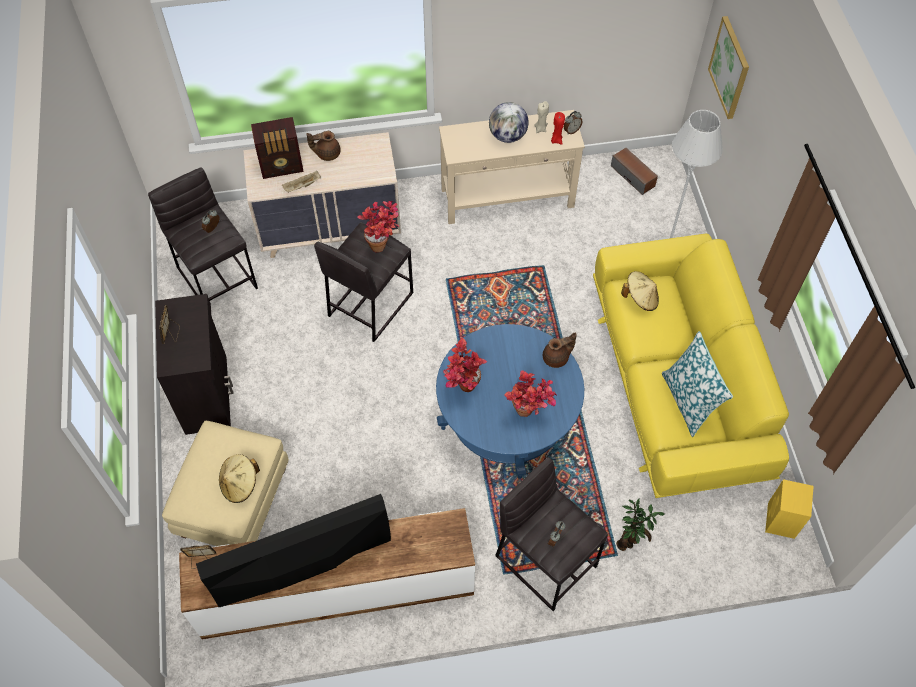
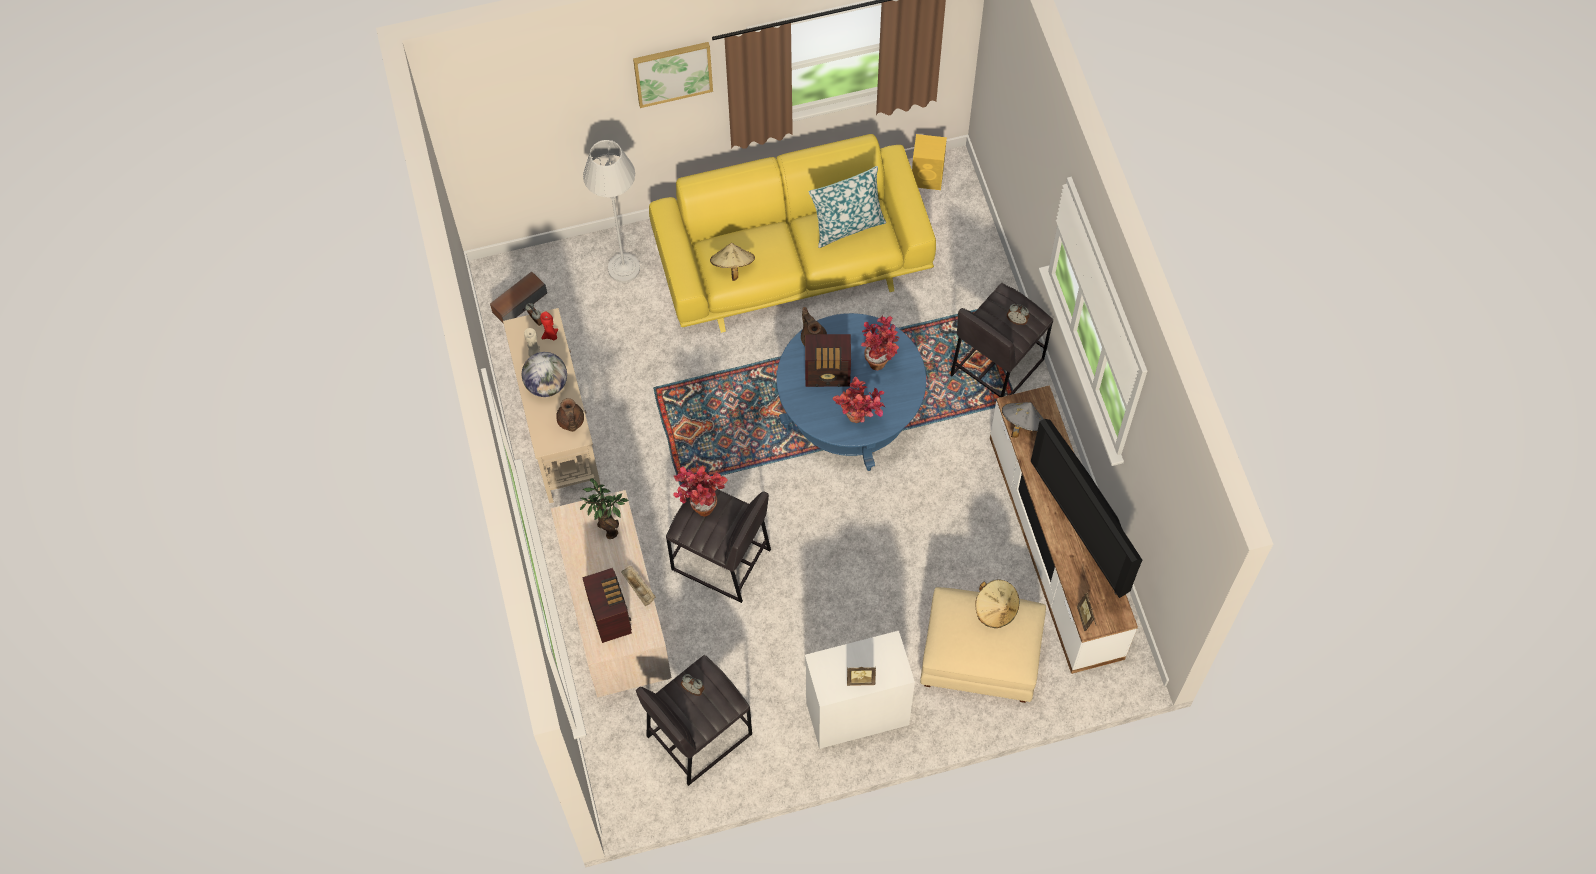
camera: 95 degrees left, 5 degrees up
(207, 394) = (856, 712): black cabinet -> white cabinet
(327, 153) = (587, 570): brown teapot -> brown teapot (571, 421)
(431, 529) = (1022, 424): none -> grey hat
(515, 367) = (828, 375): none -> radio
(630, 542) = (967, 297): potted plant -> potted plant (607, 525)
(730, 67) = (517, 134): picture -> picture (673, 73)

